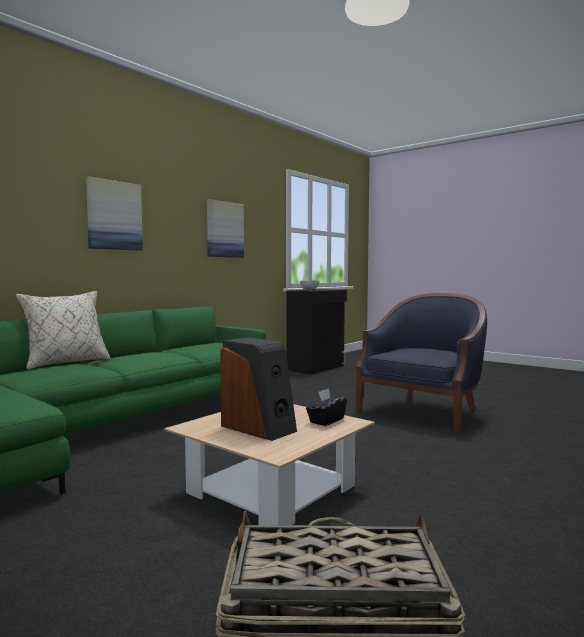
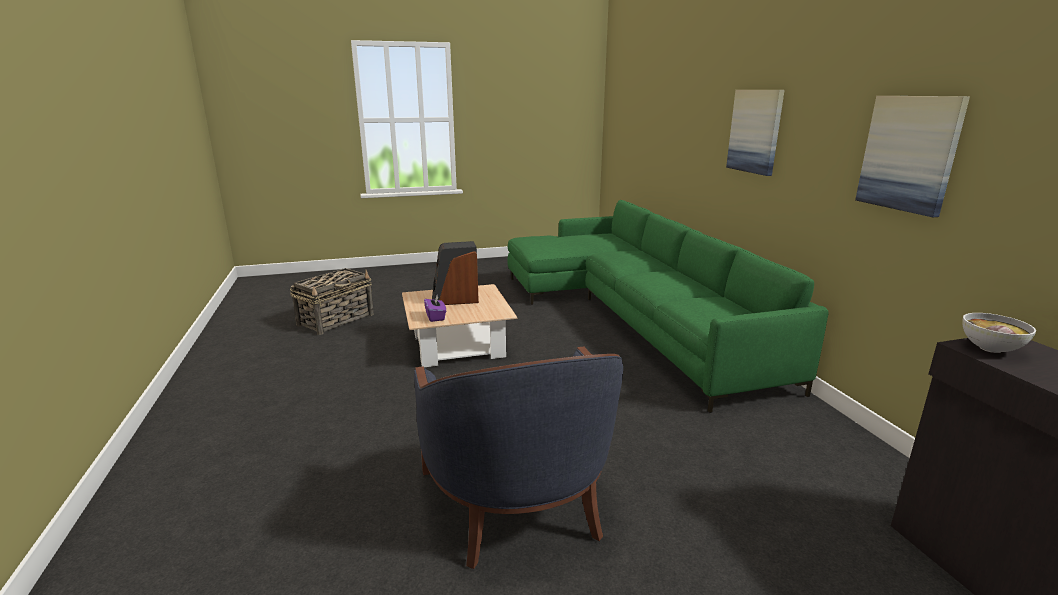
camera: 125 degrees right, 15 degrees up
(66, 363) = (661, 262): beige pillow -> none
(326, 420) = (435, 317): black tissue box -> purple tissue box

